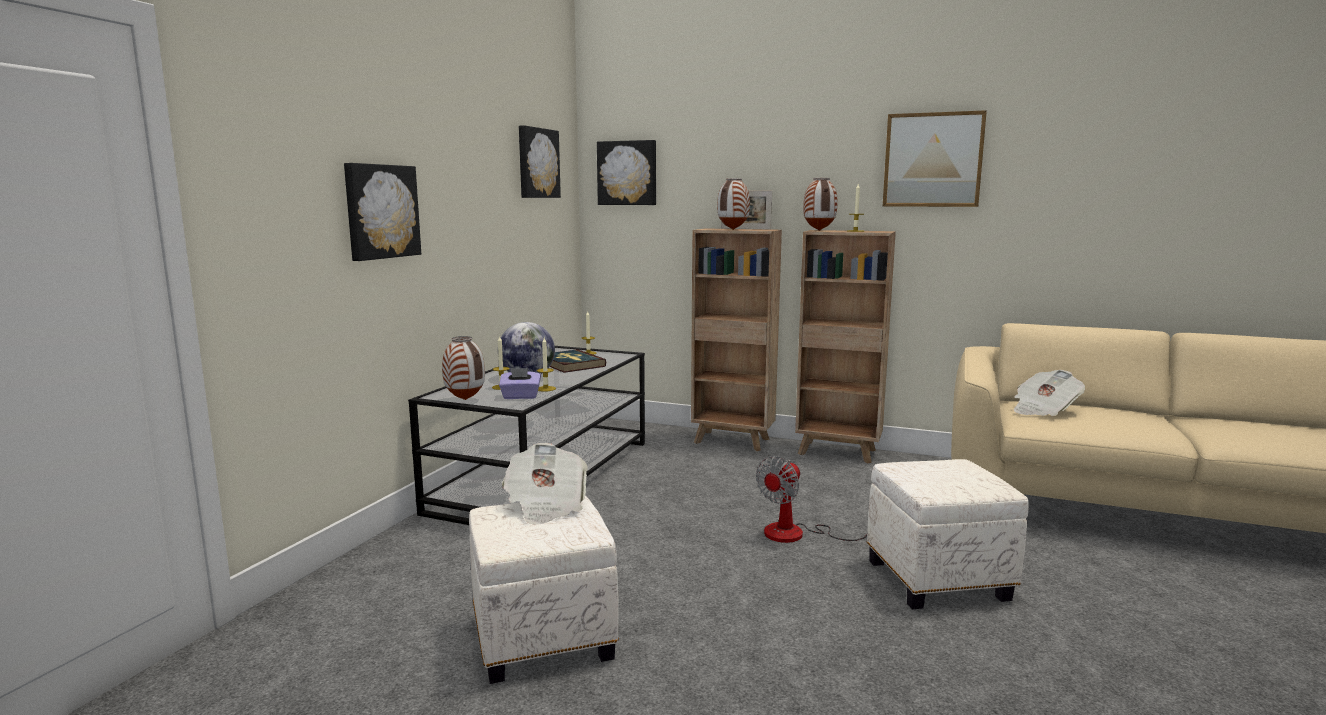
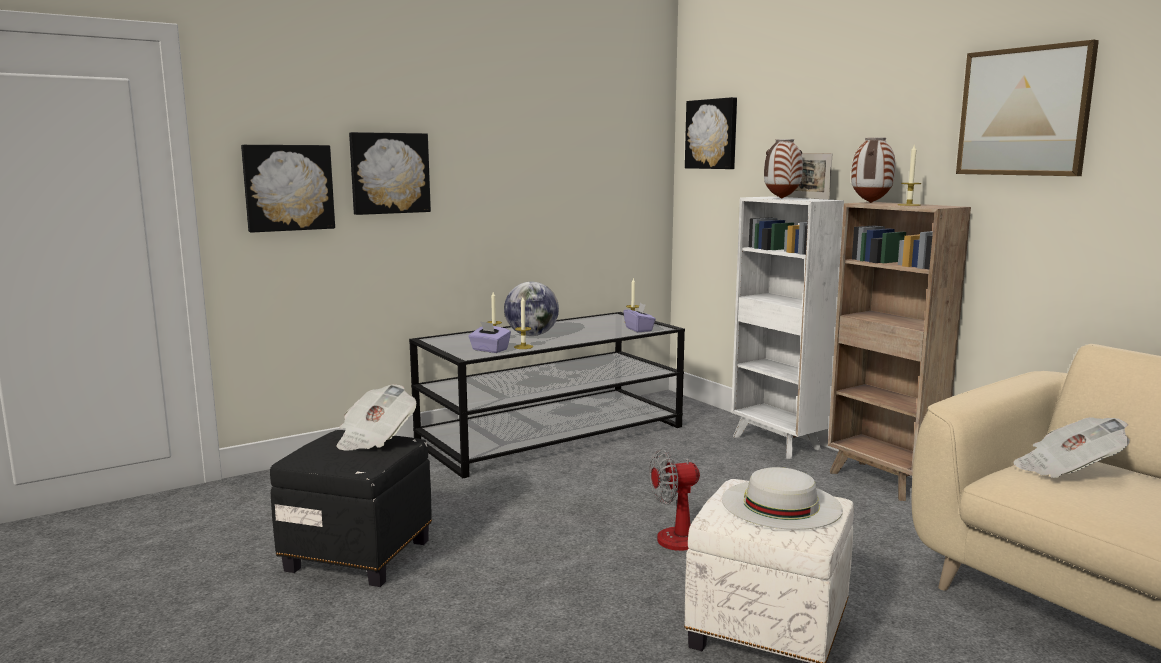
camera: 35 degrees right, 0 degrees up
(466, 399) = (445, 345): vase -> none
(537, 163) = (605, 126): picture -> picture (288, 187)
(541, 640) = (356, 555): white ottoman -> black ottoman
(571, 364) = (593, 330): book -> none
(609, 358) = (639, 329): none -> purple tissue box
(733, 441) = (777, 443): brown bookcase -> white bookcase
(948, 472) = (781, 504): none -> white hat

